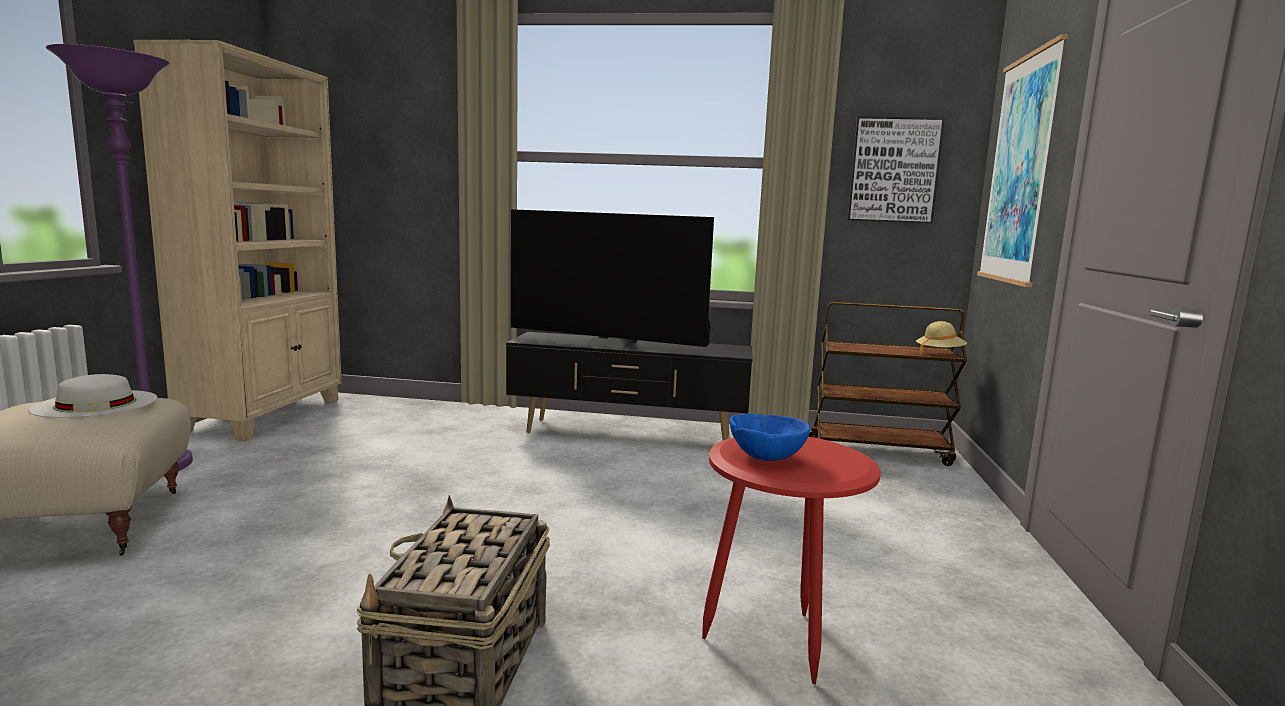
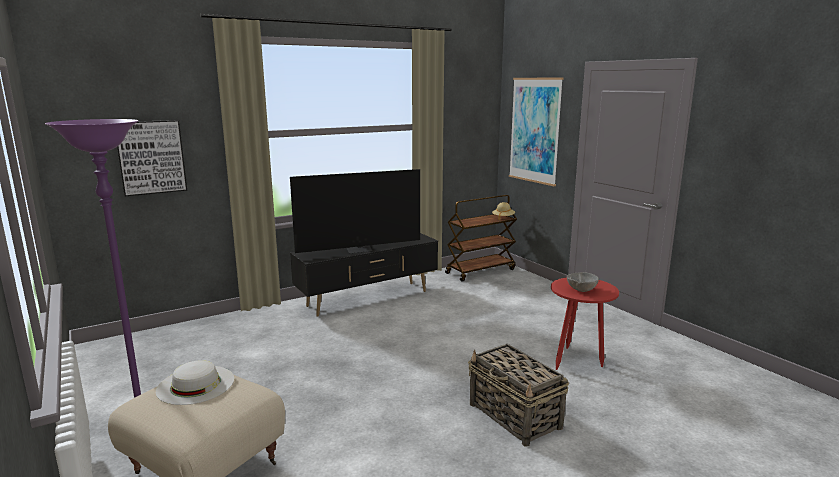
camera: 40 degrees left, 5 degrees up
(266, 415) = (119, 367): beige bookcase -> none
(765, 457) = (581, 290): blue bowl -> grey bowl
(893, 170) = (465, 126): picture -> picture (151, 157)

